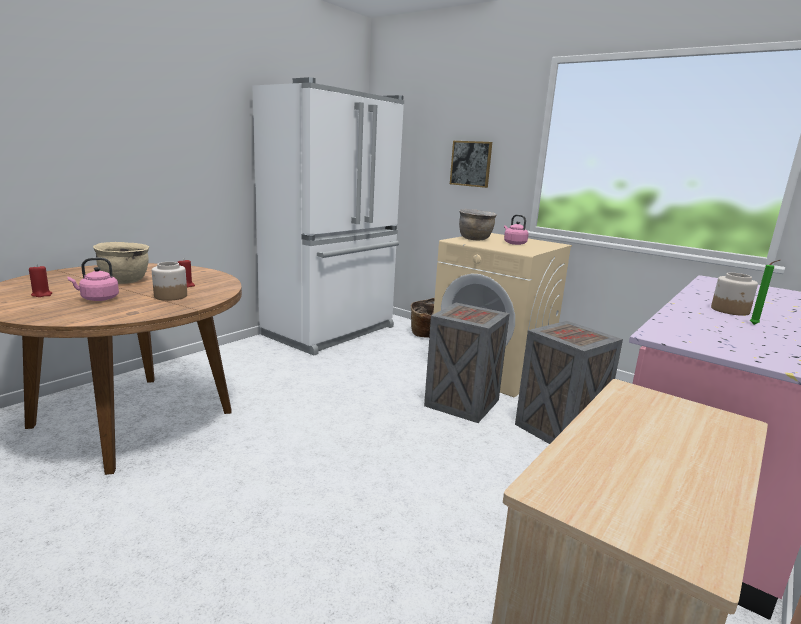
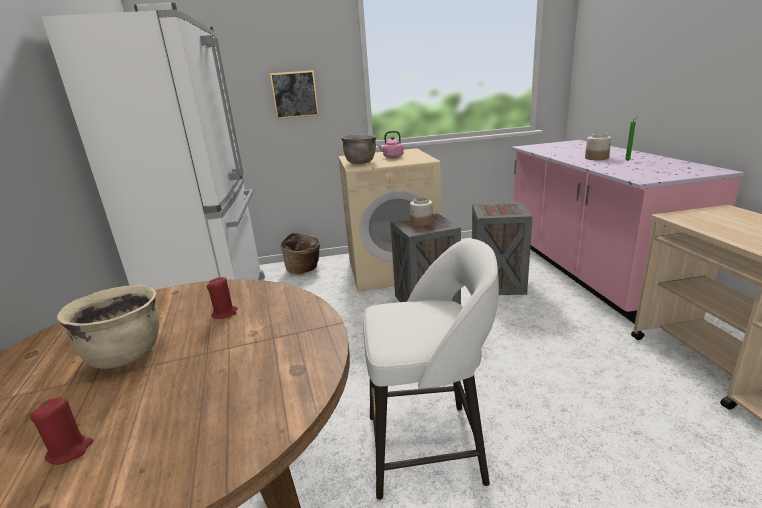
camera: 45 degrees left, 5 degrees up
(98, 299) = (186, 391): pink kettle -> none
(170, 296) = (259, 331): jar -> jar (421, 223)
(263, 469) = (428, 447): none -> white stool

